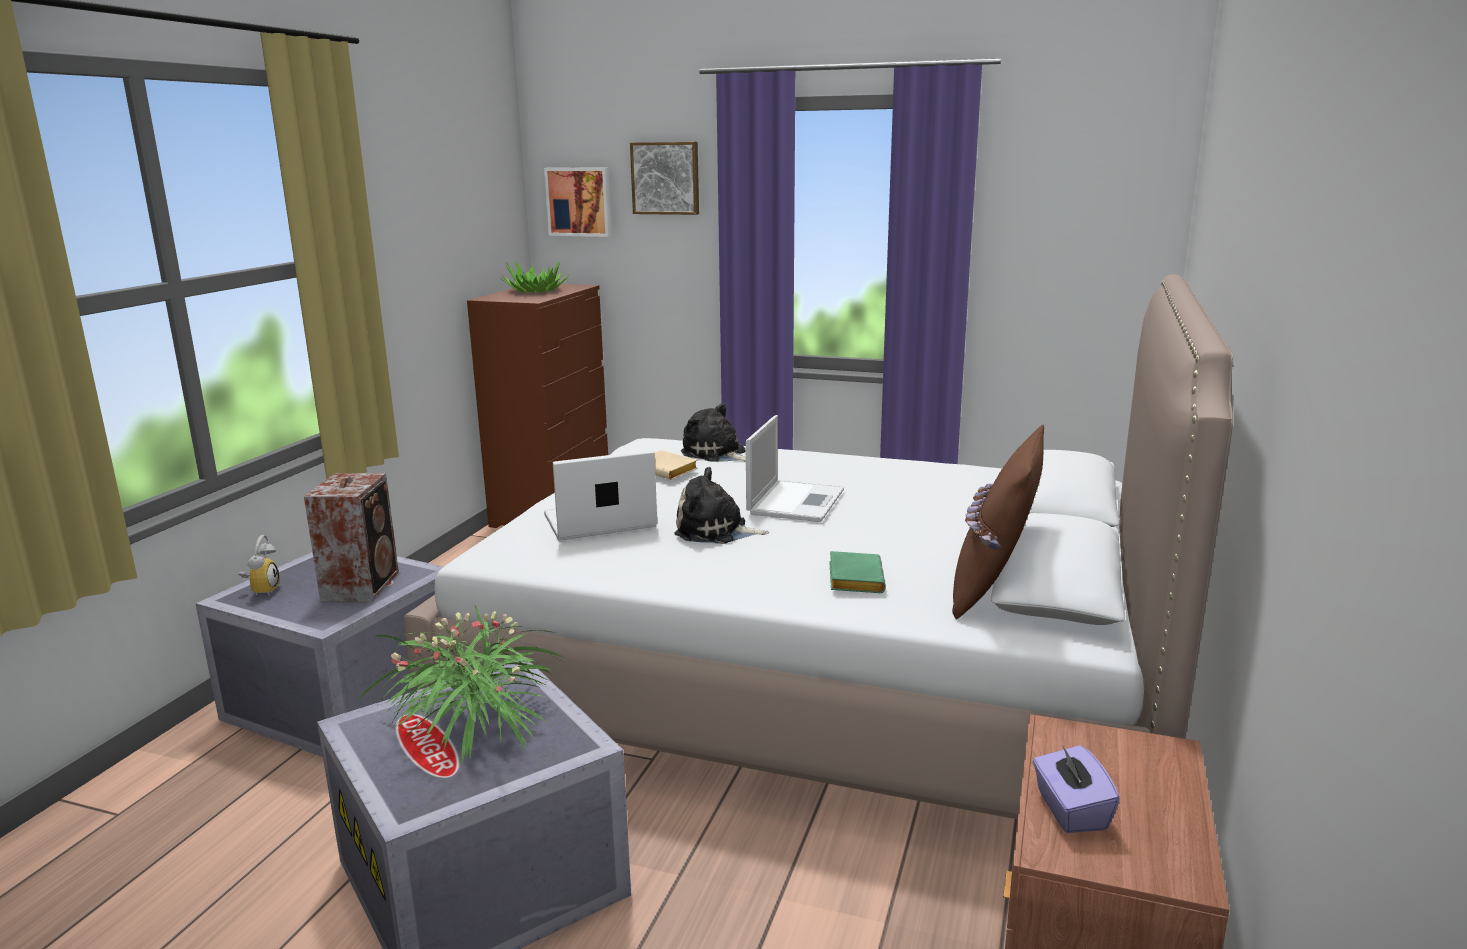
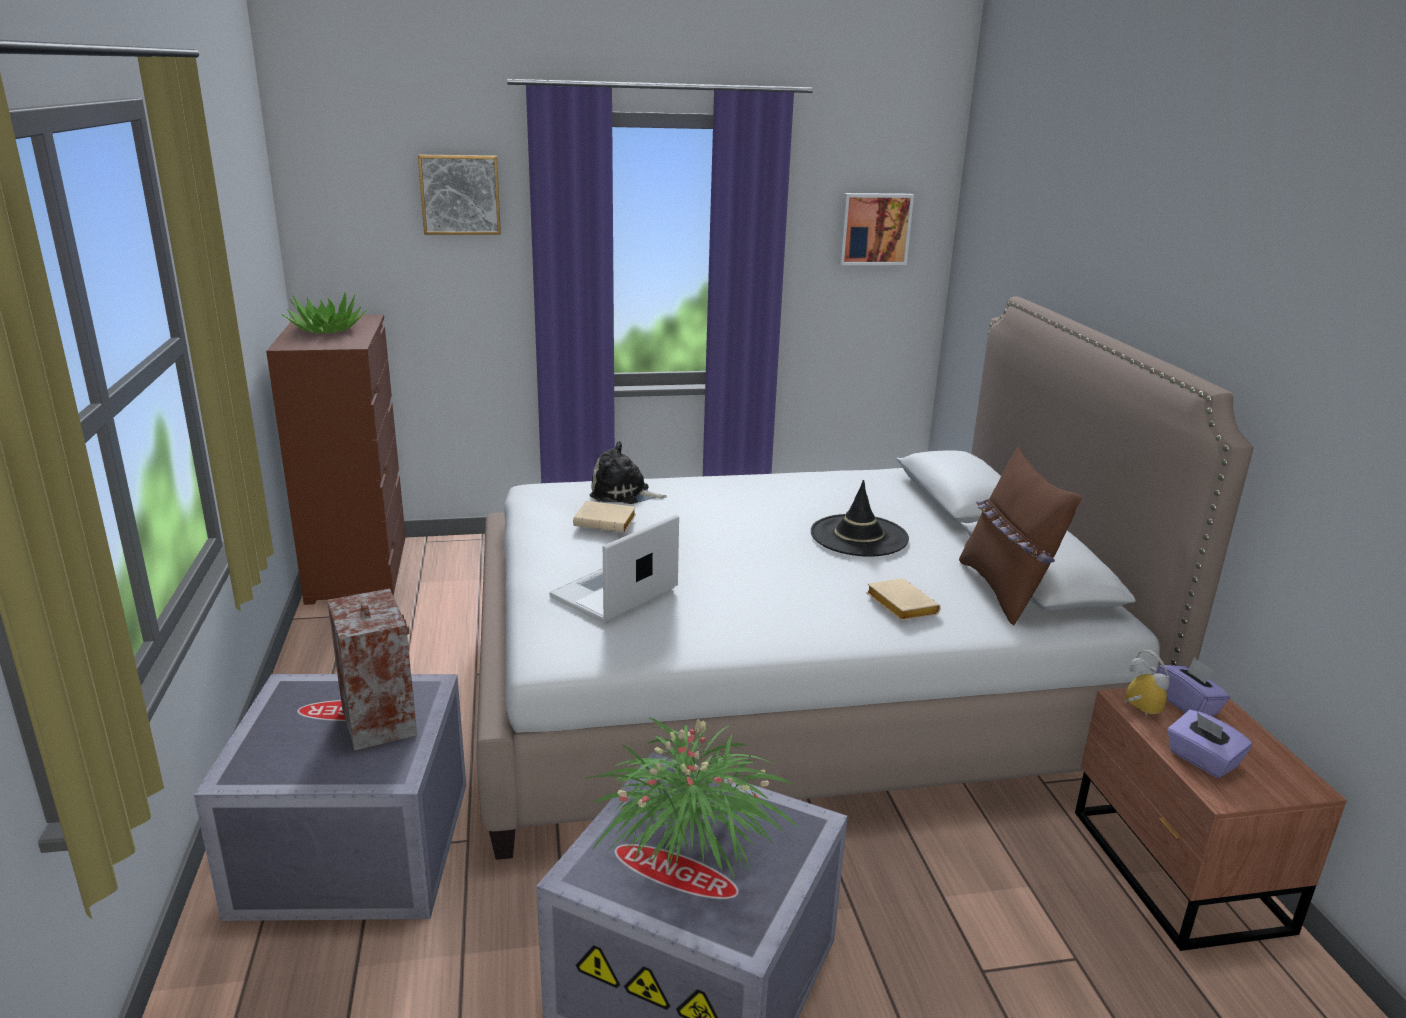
camera: 30 degrees left, 5 degrees up
(262, 590) = (262, 756): alarm clock -> alarm clock (1137, 710)
(579, 201) = (351, 220): picture -> picture (874, 228)
(715, 531) = (731, 581): plush toy -> none
(796, 501) = (760, 535): laptop -> none
(853, 578) = (898, 605): green book -> beige book
(896, 517) = (859, 536): none -> black hat
(1131, 755) = (1188, 704): none -> purple tissue box

